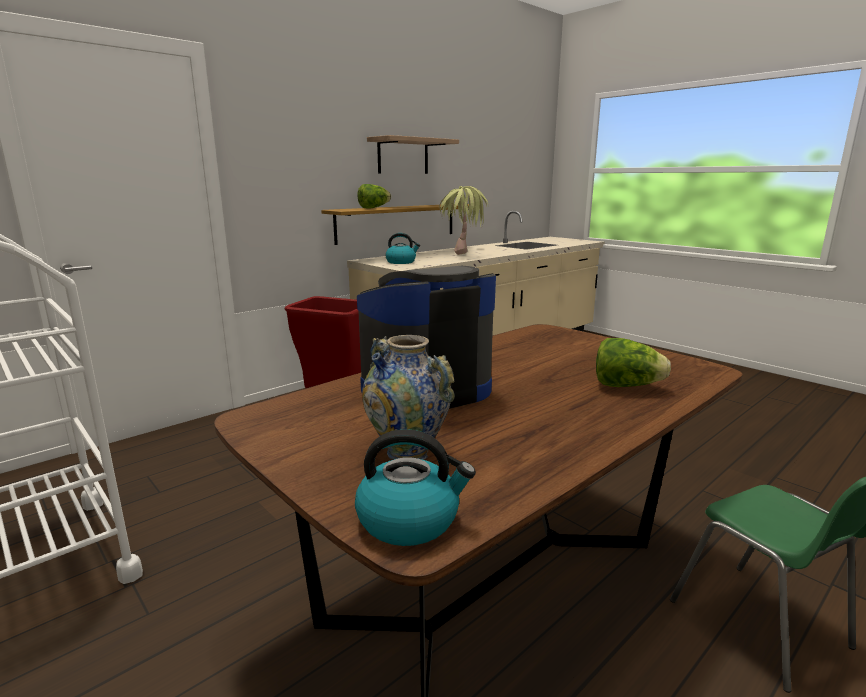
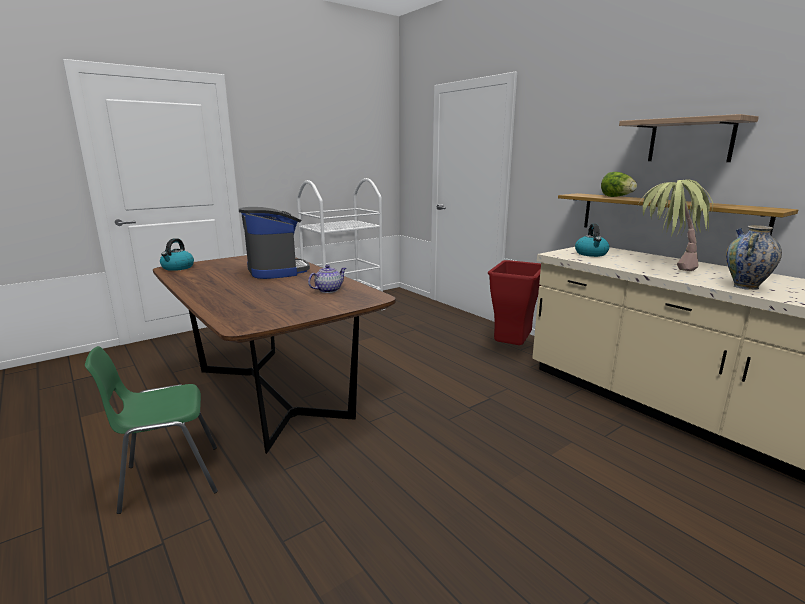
camera: 95 degrees right, 0 degrees up
(408, 453) = (218, 268): vase -> vase (745, 287)
(531, 349) = (328, 290): none -> teapot
(626, 386) = (239, 301): lettuce -> none

